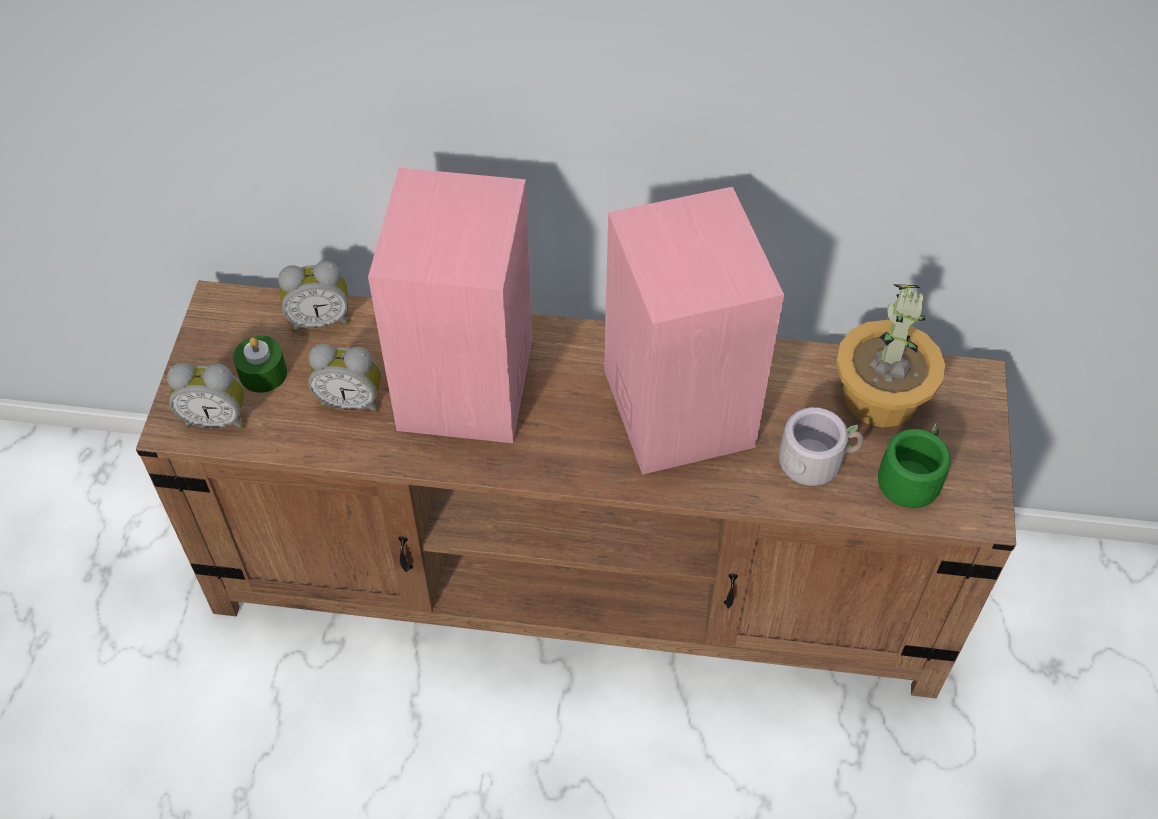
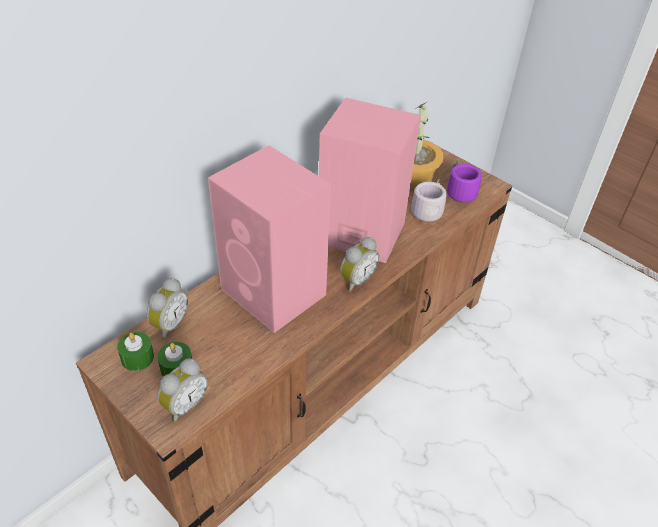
camera: 55 degrees left, 10 degrees down
(248, 327) = (137, 357): none -> green candle
(351, 400) = (236, 340): alarm clock -> alarm clock (356, 280)
(908, 476) = (458, 192): green mug -> purple mug

